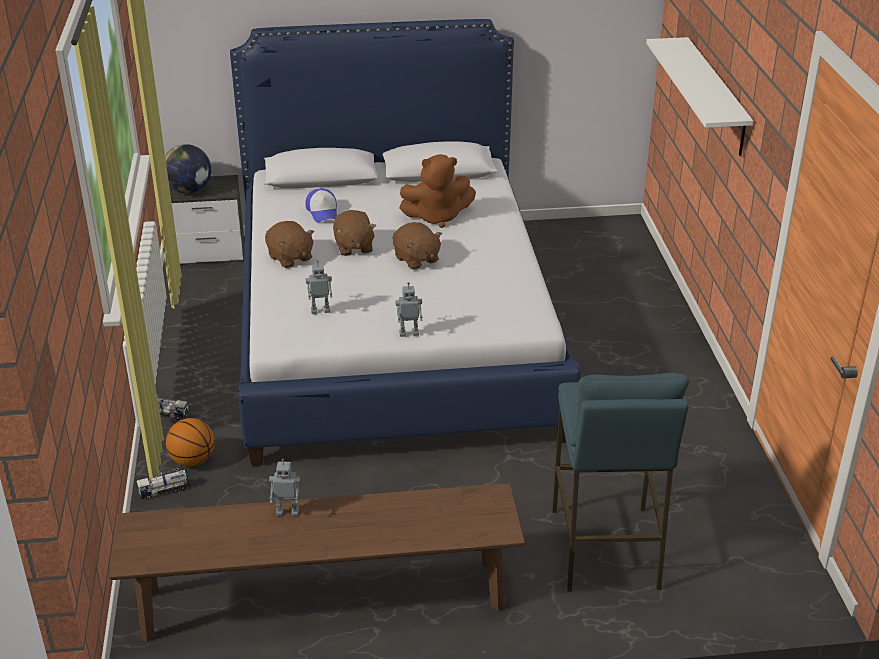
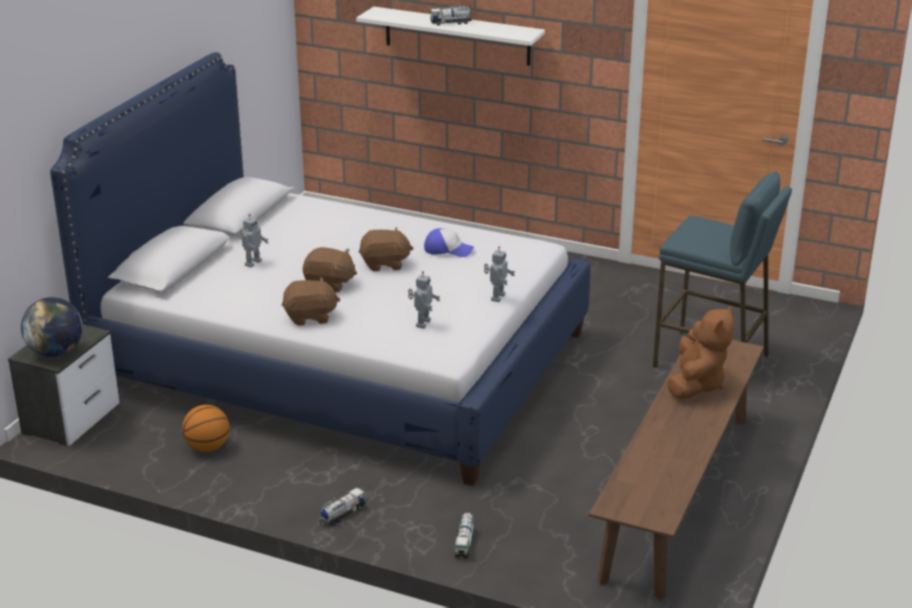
camera: 60 degrees left, 5 degrees down
(193, 460) = (433, 516): basketball -> basketball (208, 447)
(288, 511) = (653, 430): toy robot -> toy robot (252, 263)
(323, 212) = (244, 282): cap -> cap (448, 250)
(437, 217) = (323, 237): brown plush toy -> brown plush toy (696, 384)
(696, 77) = (450, 23): none -> toy truck

